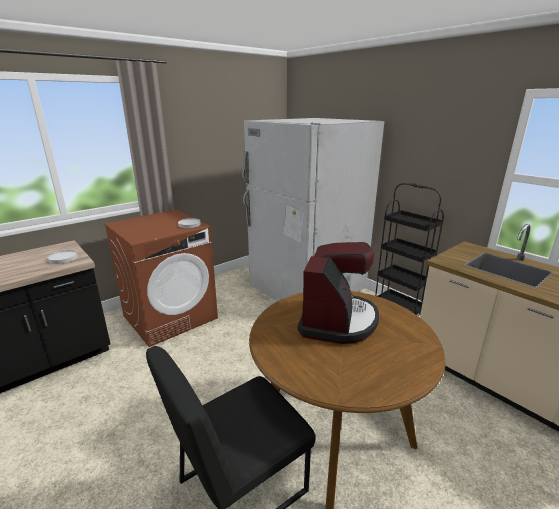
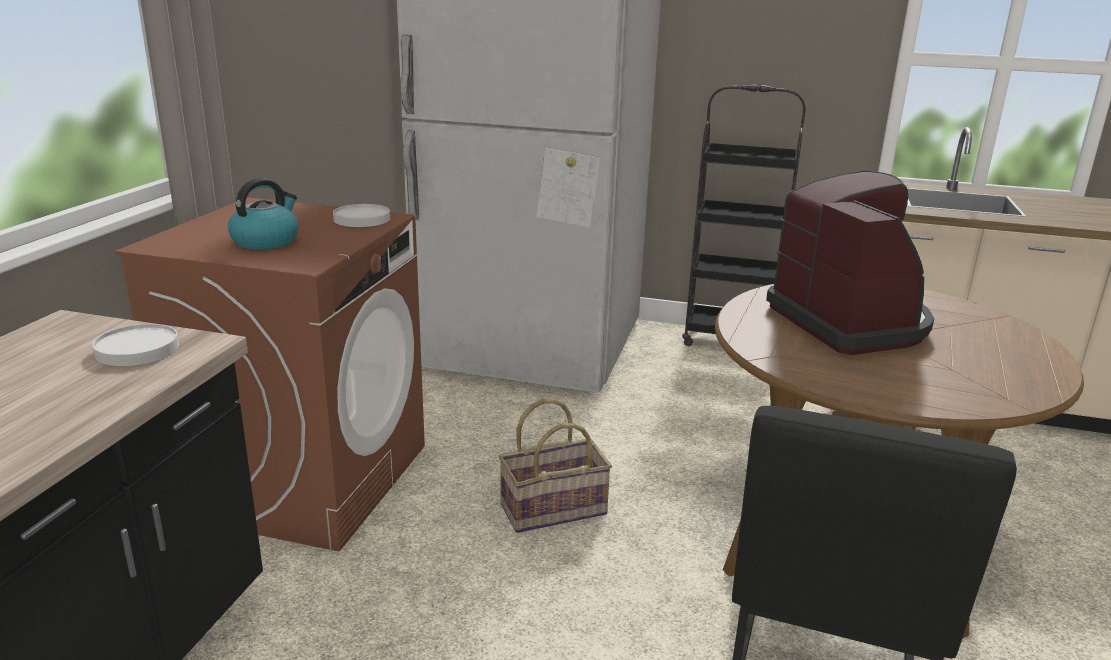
camera: 35 degrees left, 0 degrees up
(145, 228) = (266, 241): none -> kettle
(230, 360) = (553, 508): none -> basket

